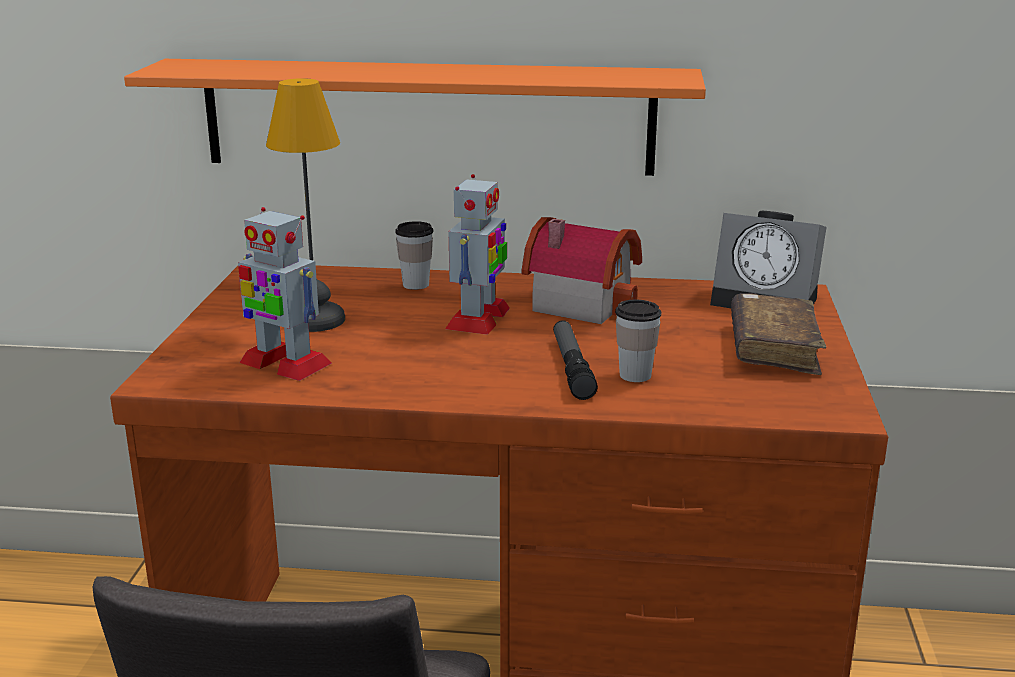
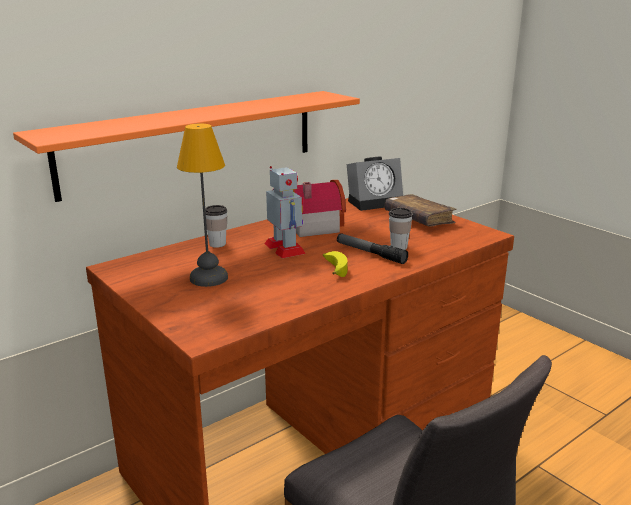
camera: 45 degrees left, 0 degrees up
(284, 363) = (245, 303): toy robot -> none
(475, 367) = (334, 268): none -> banana

